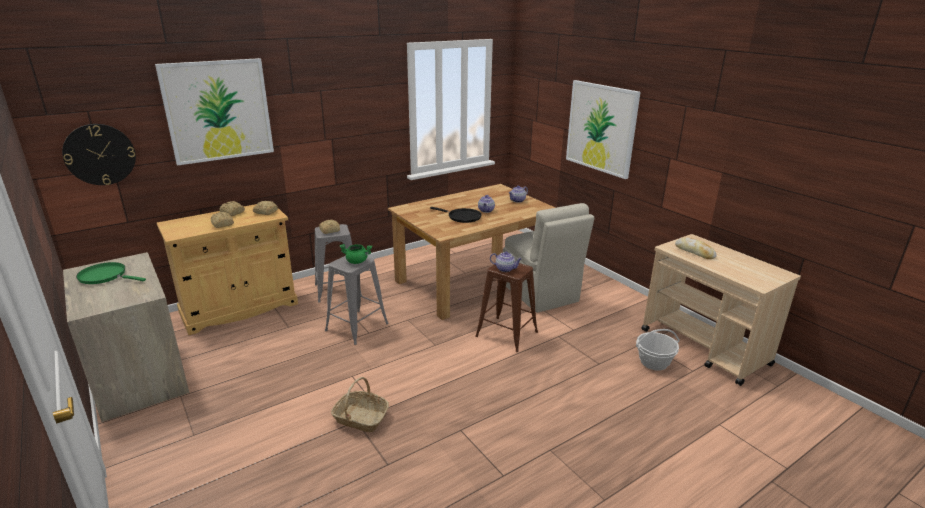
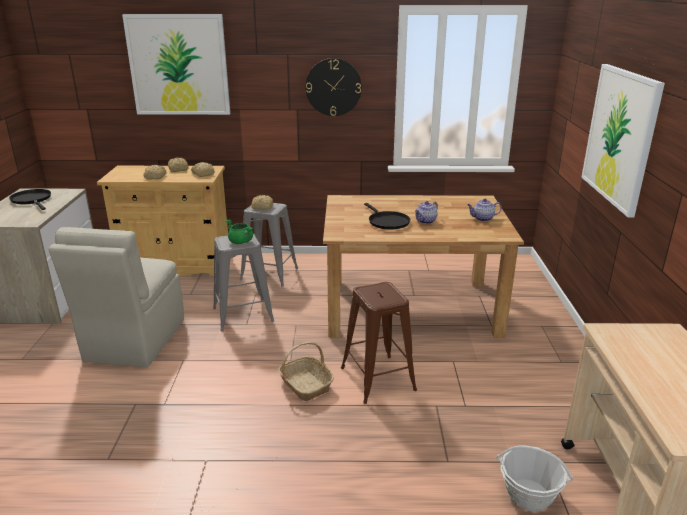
camera: 35 degrees right, 0 degrees up
(100, 154) = (76, 94): wall clock -> wall clock (333, 87)
(105, 276) = (32, 200): green frying pan -> black frying pan
(360, 418) = (141, 403): basket -> basket (305, 385)
(505, 269) = (373, 294): teapot -> none
(540, 293) = (475, 347): beige chair -> beige chair (134, 341)
(694, 252) = (640, 350): bread -> none

